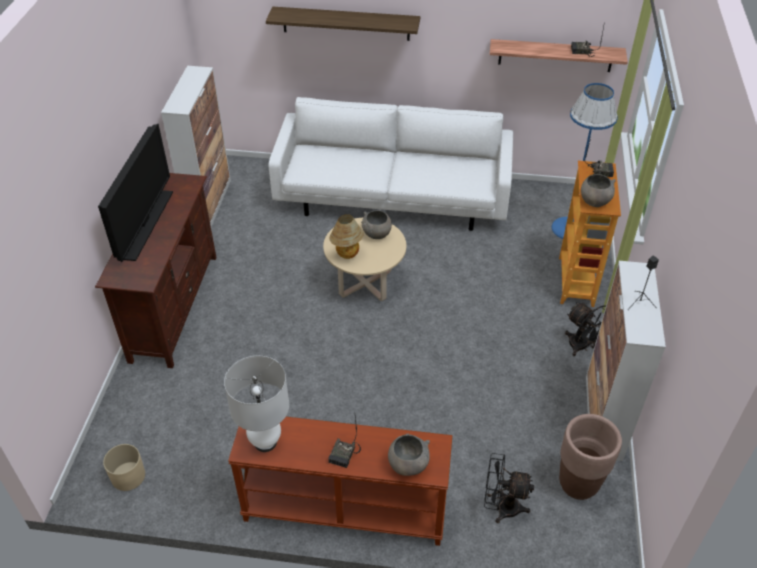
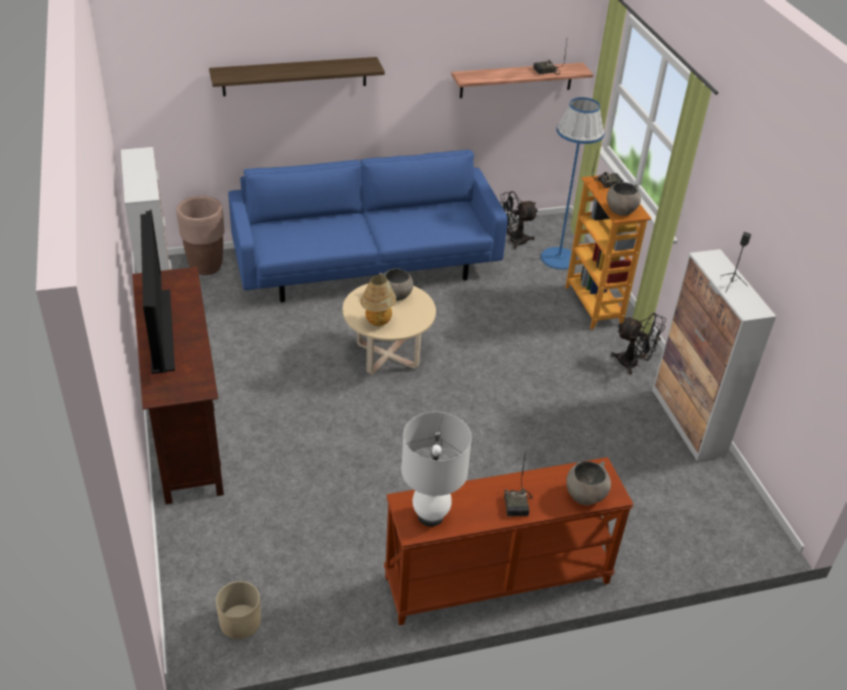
camera: 25 degrees left, 5 degrees down
(392, 199) = (366, 266): white sofa -> blue sofa
(501, 507) = (645, 529): black fan -> black fan (513, 241)
(578, 484) = (700, 487): brown planter -> brown planter (206, 266)

